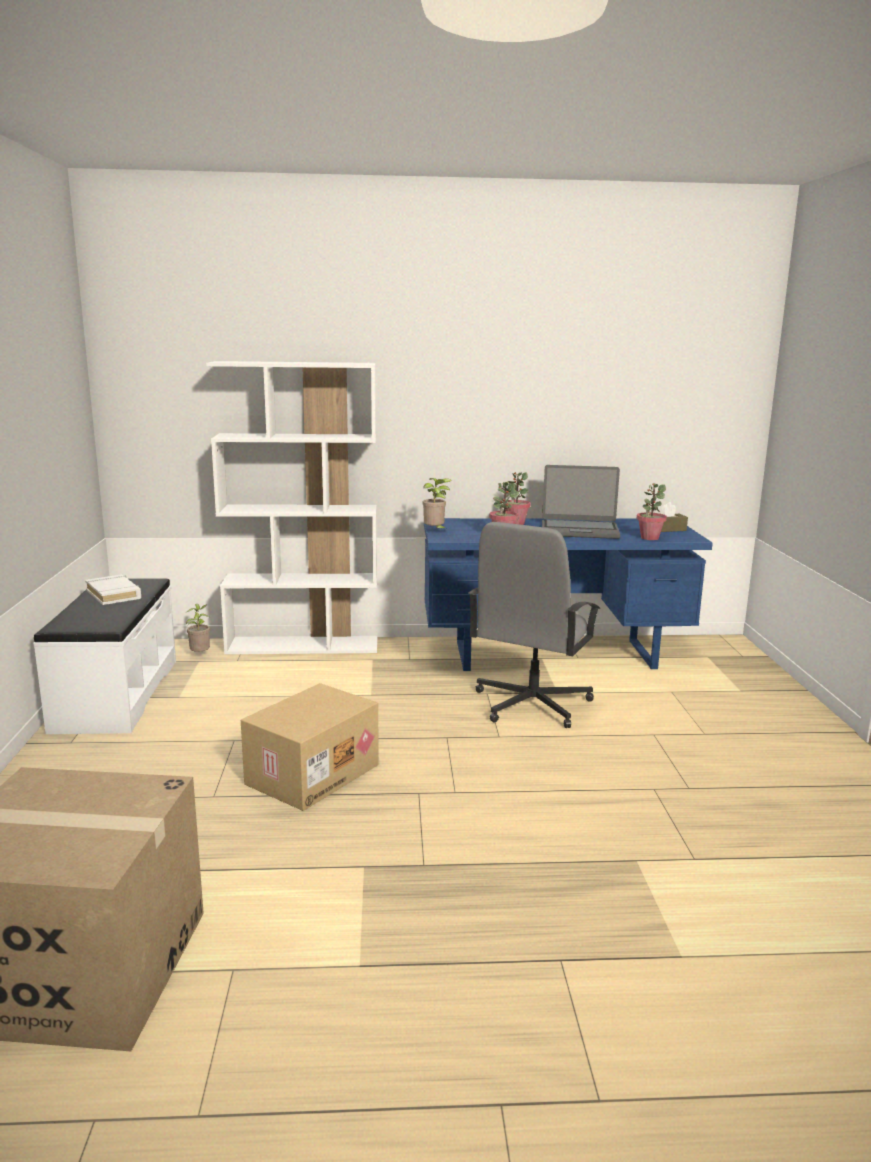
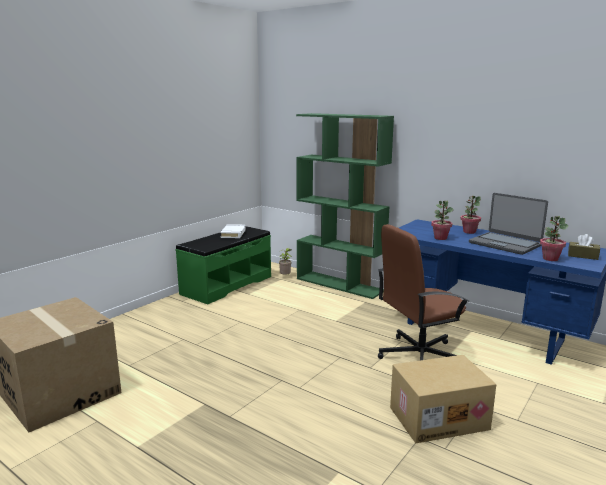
camera: 40 degrees right, 0 degrees up
(115, 694) = (226, 285): white bench -> green bench
(303, 645) = (340, 284): white bookcase -> green bookcase
(312, 773) = (249, 350): cardboard box -> cardboard box (438, 417)
(435, 531) = (404, 228): potted plant -> none
(531, 704) = (419, 356): grey office chair -> brown office chair

